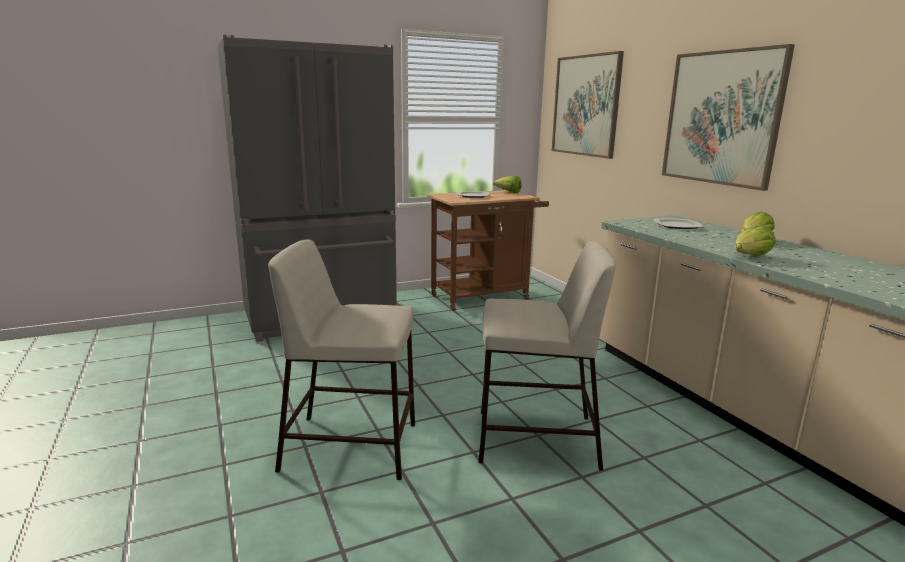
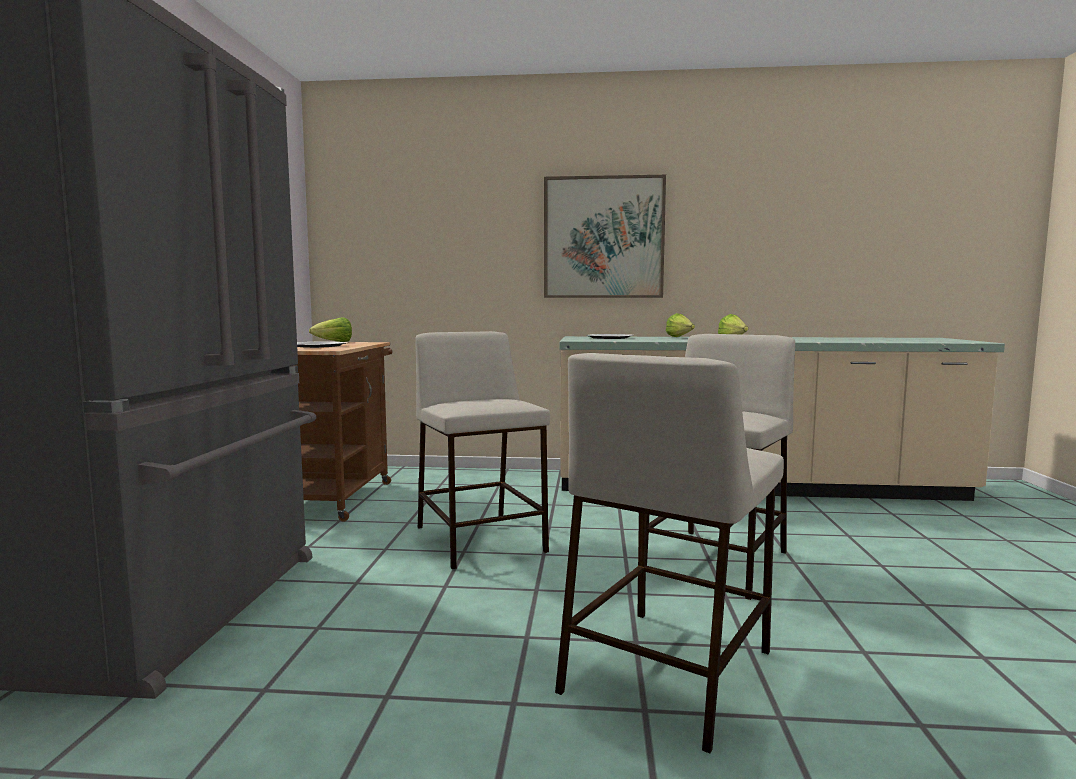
camera: 60 degrees left, 10 degrees down
(472, 350) = (481, 539): none -> beige stool
(586, 106) = (403, 230): picture -> none

